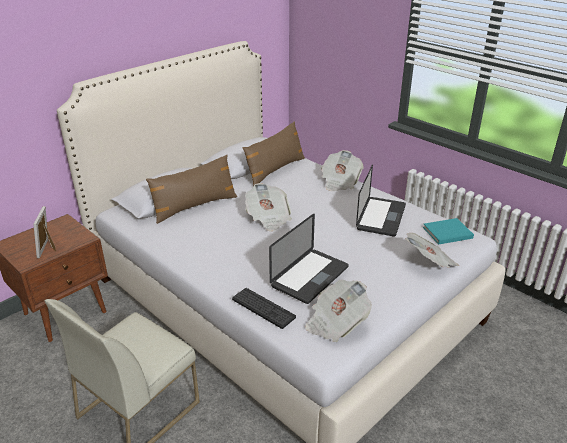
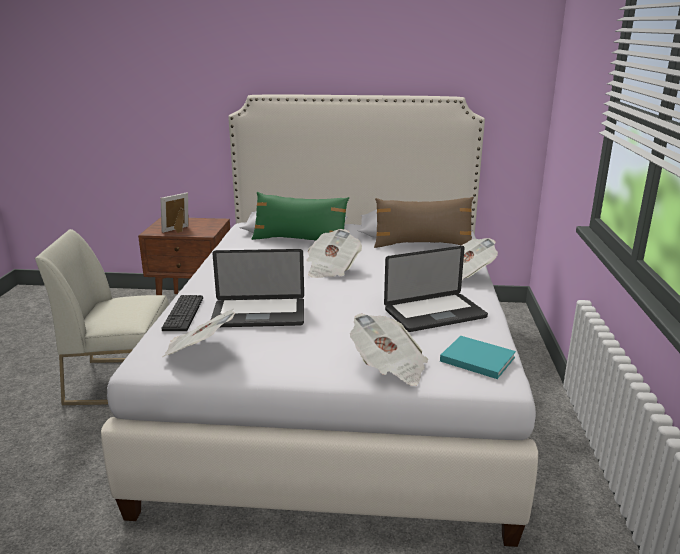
camera: 50 degrees right, 10 degrees down
(194, 206) = (300, 241): brown pillow -> green pillow

